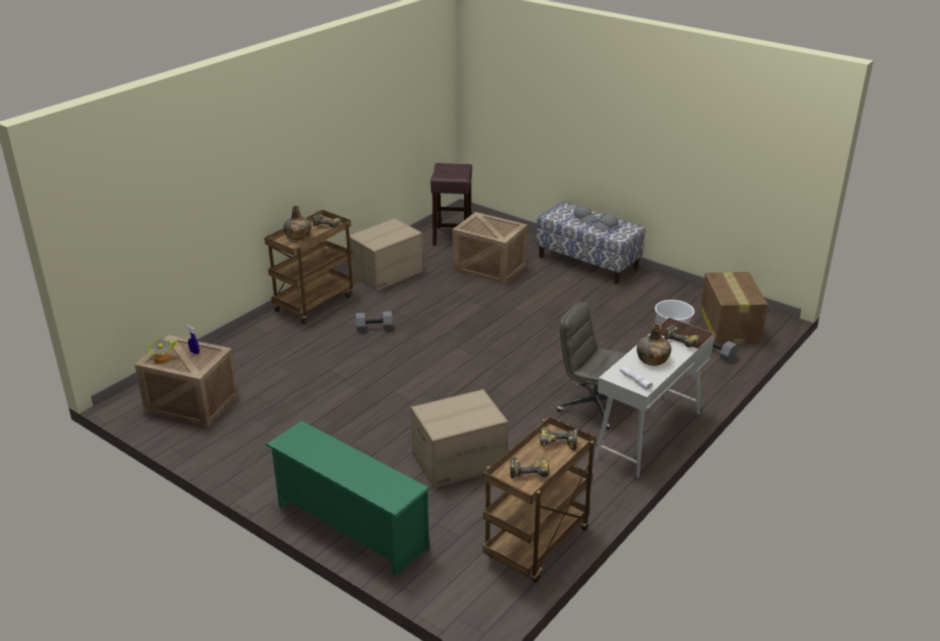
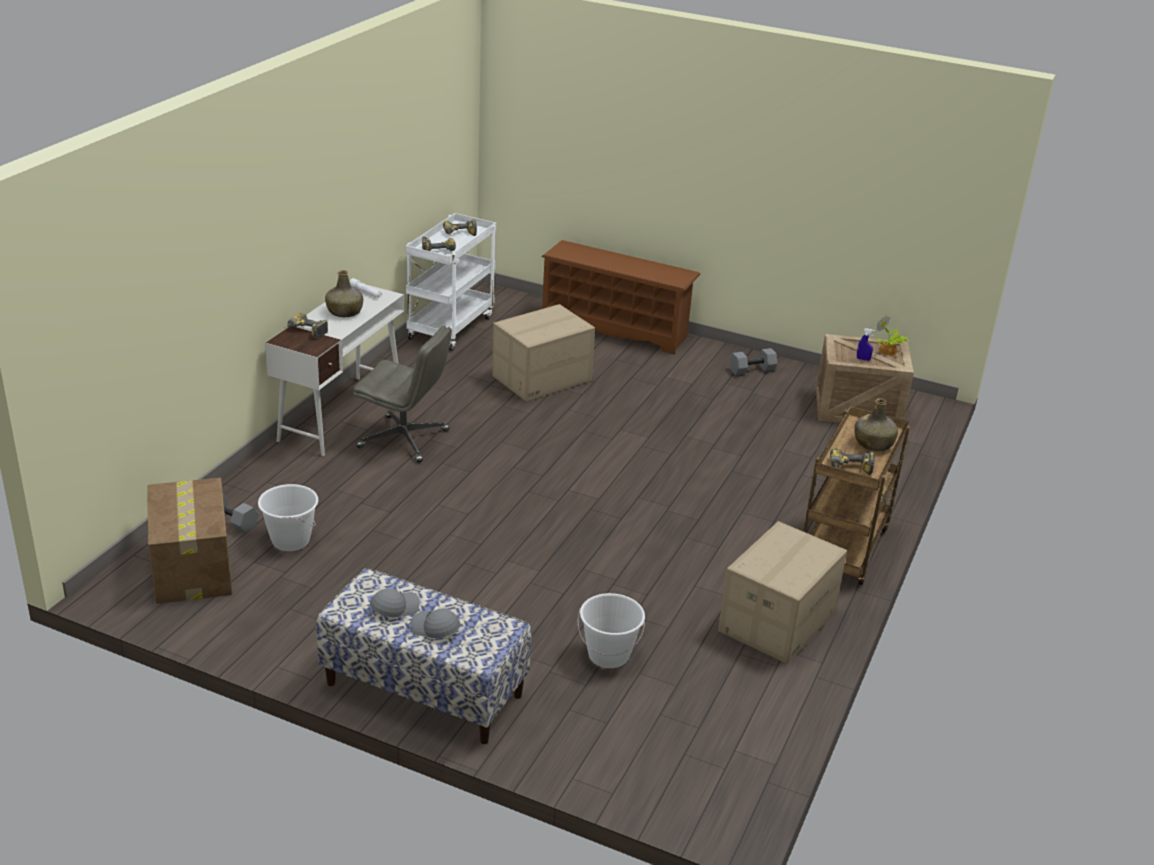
camera: 165 degrees right, 0 degrees up
(349, 527) = (616, 328): green shoe rack -> brown shoe rack
(374, 328) = (726, 516): grey dumbbell -> grey dumbbell (752, 369)
(452, 236) = (715, 739): brown stool -> none
(488, 267) = (609, 655): crate -> white bucket
(537, 546) = (450, 327): brown cart -> white cart

